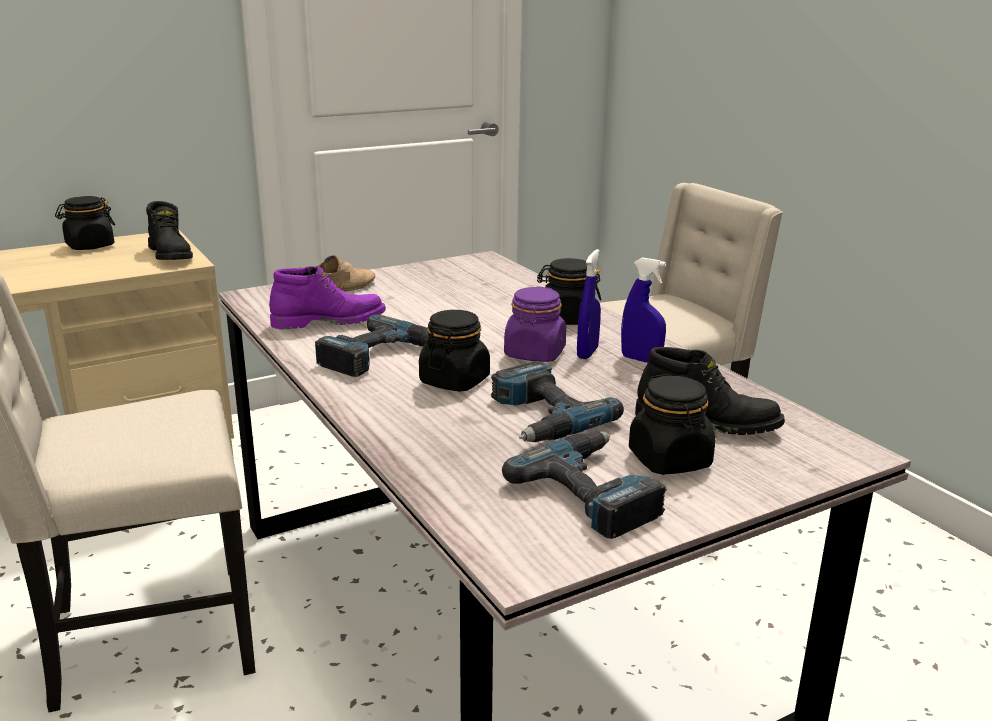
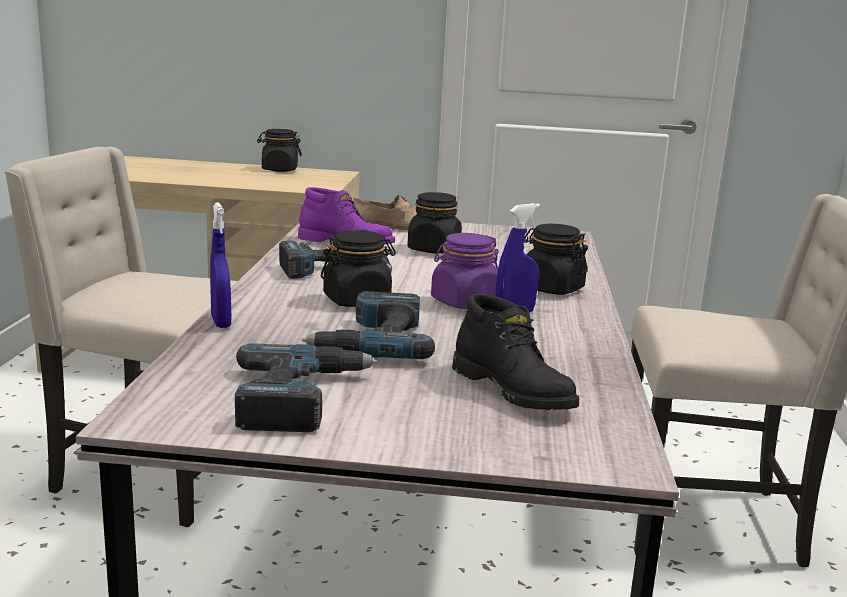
camera: 35 degrees right, 5 degrees down
(171, 255) = (320, 184): black boot -> none
(641, 359) = (556, 332): blue spray bottle -> blue spray bottle (221, 322)
(670, 460) = (414, 402): black jar -> black jar (434, 249)

